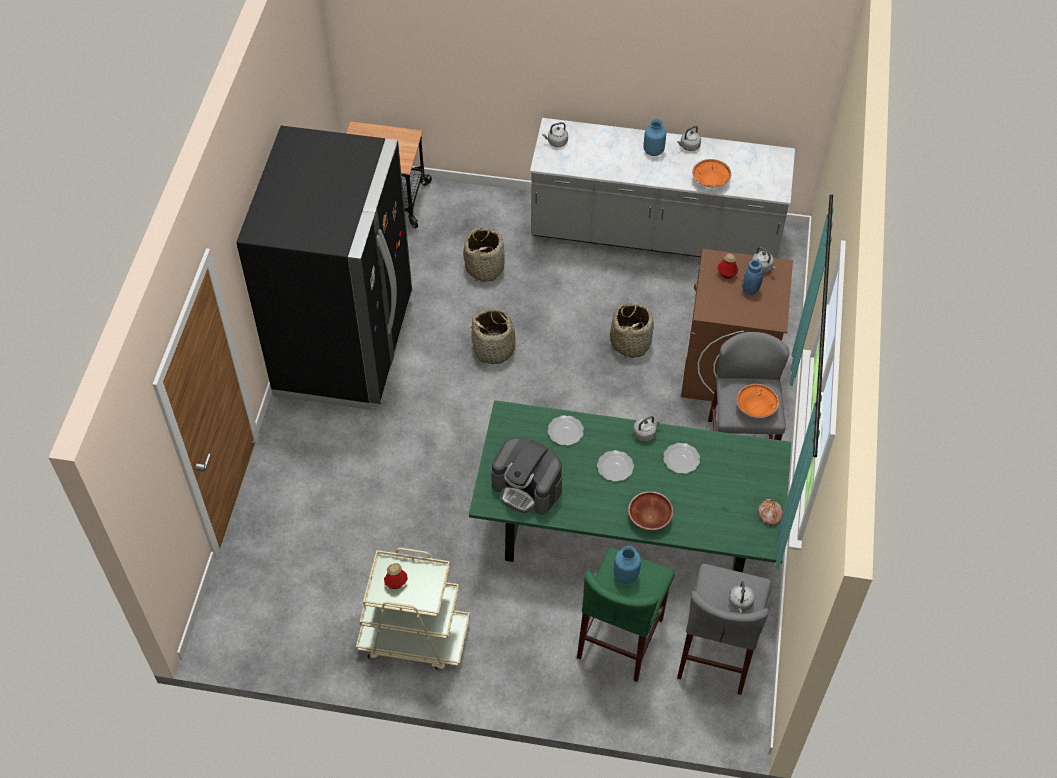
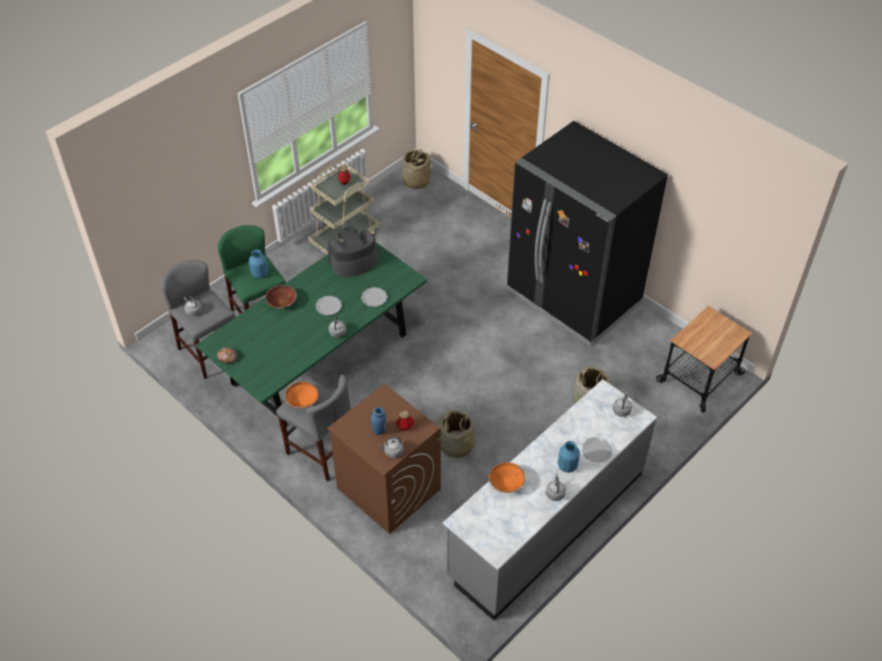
camera: 125 degrees right, 5 degrees down
(494, 350) = (511, 368): basket -> basket (416, 181)
(682, 459) = (303, 339): plate -> plate (596, 450)

